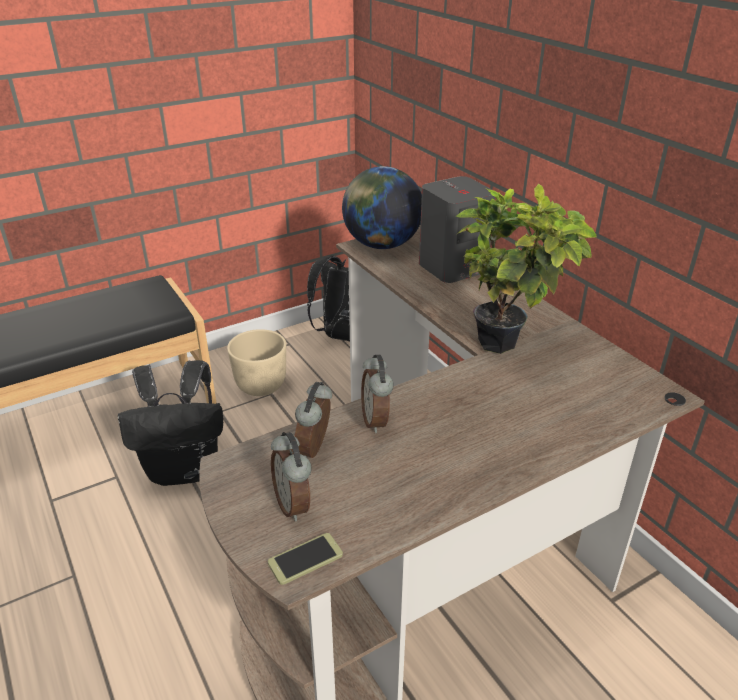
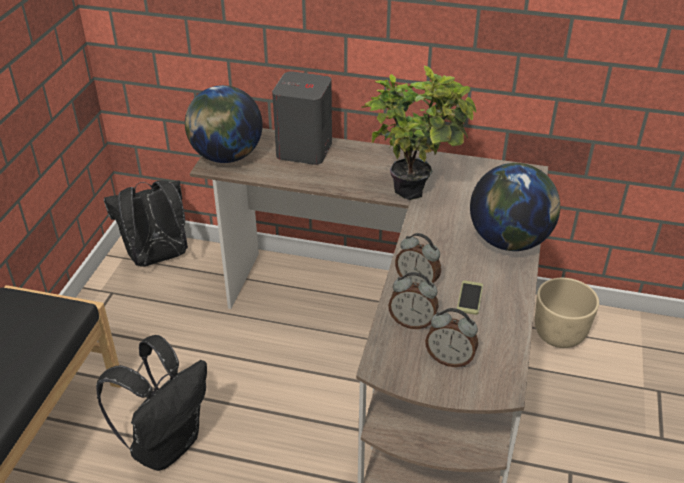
camera: 45 degrees left, 5 degrees up
(261, 386) = (137, 341): beige planter -> beige planter (558, 335)
(305, 559) = (498, 380): phone -> phone (470, 298)
(316, 449) = (412, 322): alarm clock -> alarm clock turned 45 degrees counterclockwise
(535, 443) = (509, 241): none -> globe

